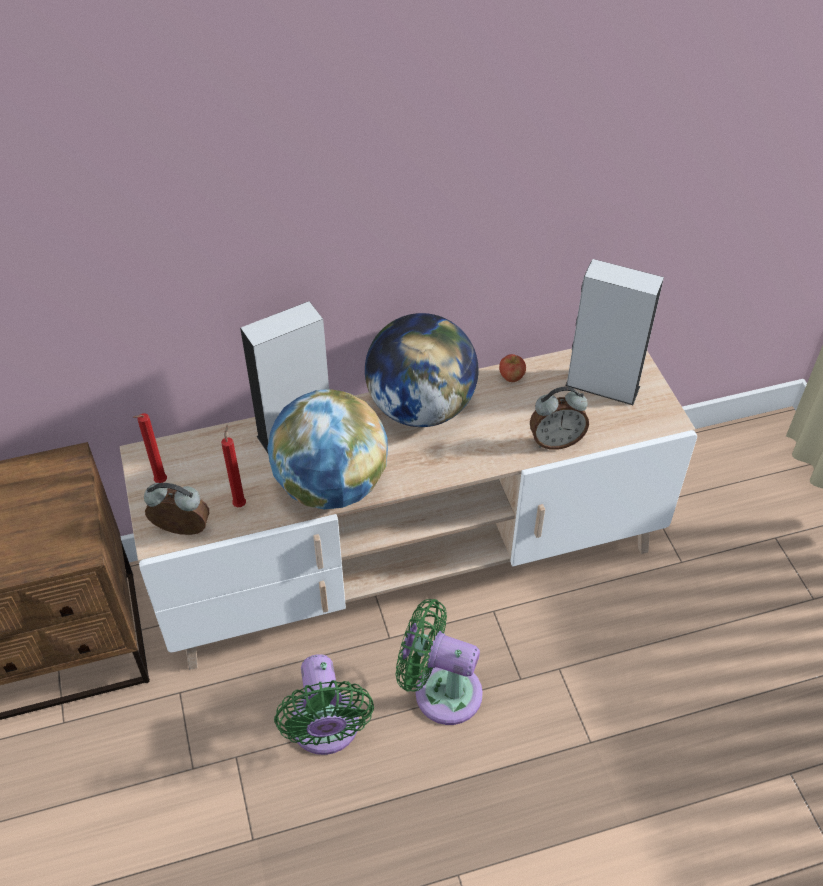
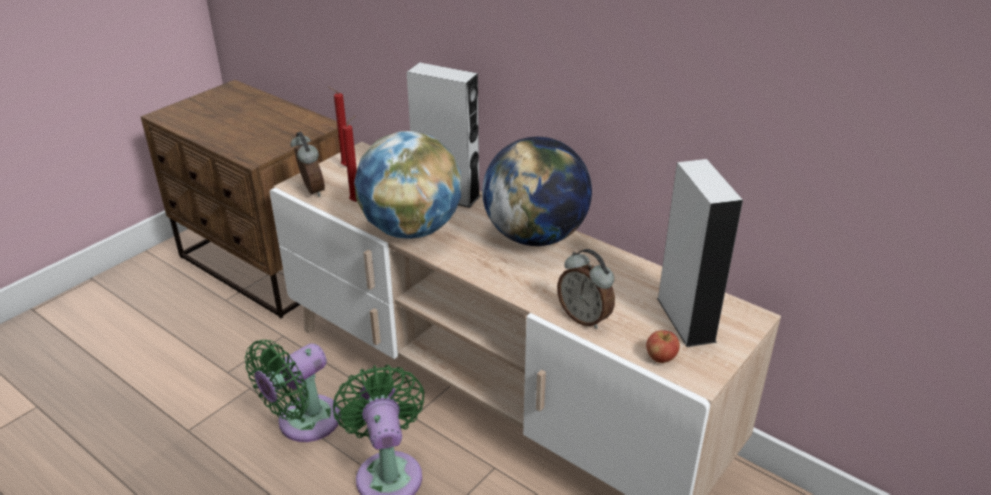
camera: 55 degrees right, 15 degrees down
(511, 377) = (626, 266): apple -> apple (660, 358)

